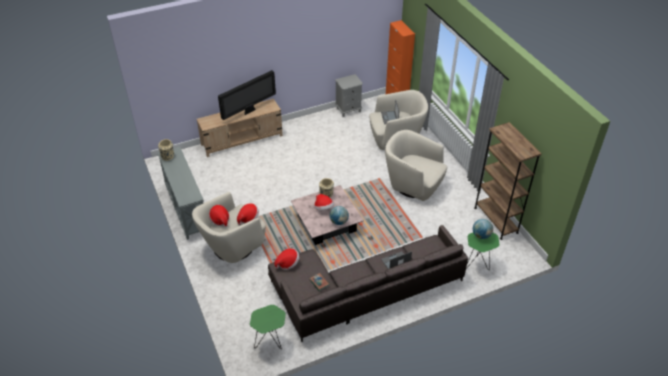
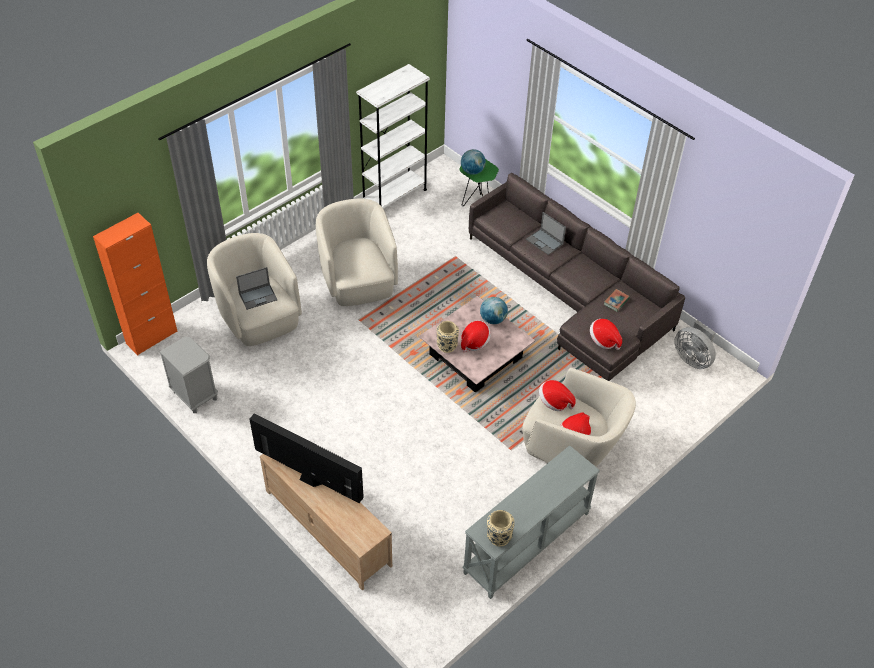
camera: 110 degrees left, 5 degrees up
(270, 342) = (692, 358): green side table -> grey fan
(413, 184) = (358, 282): beige armchair -> beige armchair turned 150 degrees clockwise
(495, 220) = (395, 196): brown bookcase -> white bookcase

